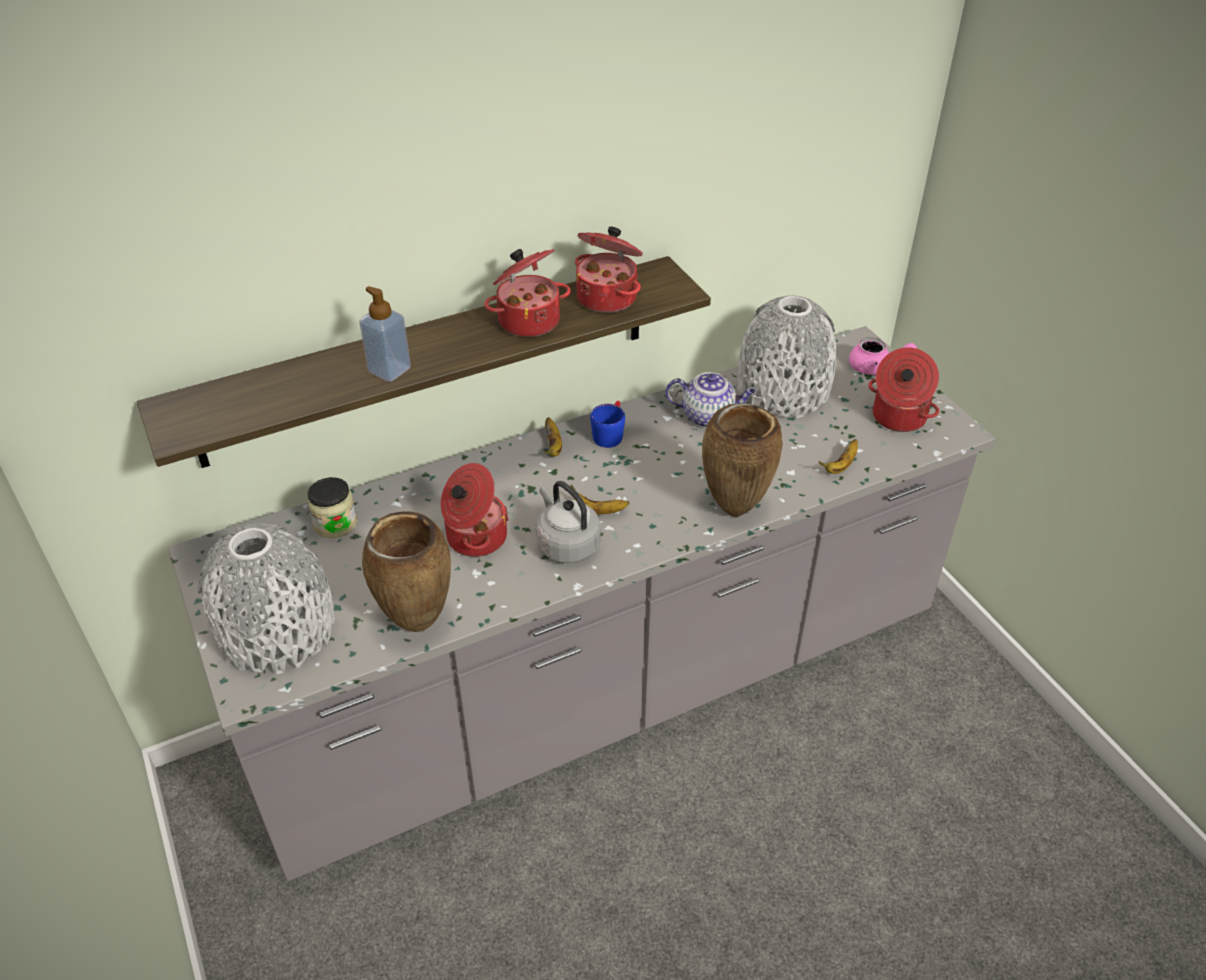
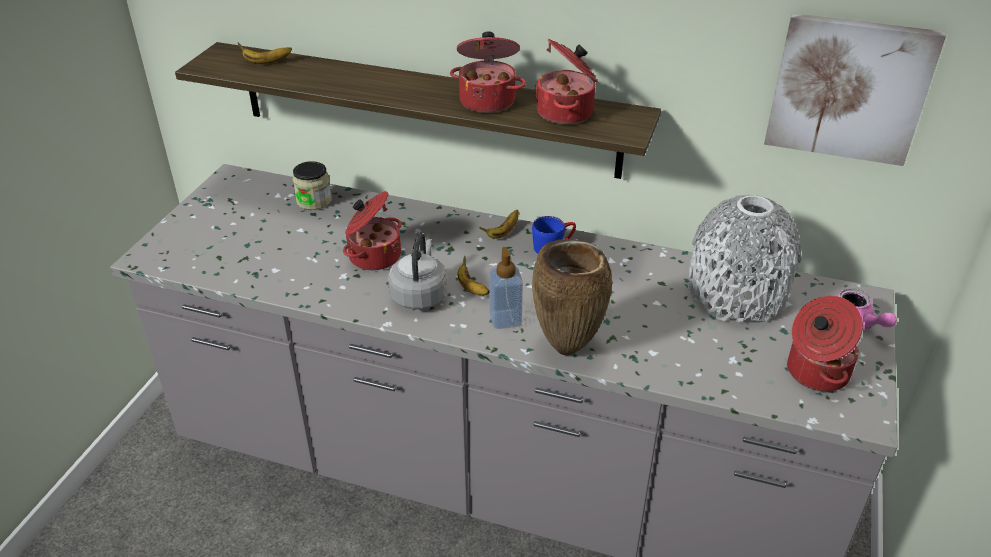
camera: 45 degrees right, 5 degrees down
(277, 630) = (203, 237): grey vase -> none
(389, 370) = (357, 87): soap dispenser -> soap dispenser (505, 319)
(416, 625) = (268, 281): brown vase -> none
(709, 416) = (645, 277): teapot -> none
(816, 174) = (849, 88): none -> picture
(840, 466) = (703, 374): banana -> banana (266, 62)

